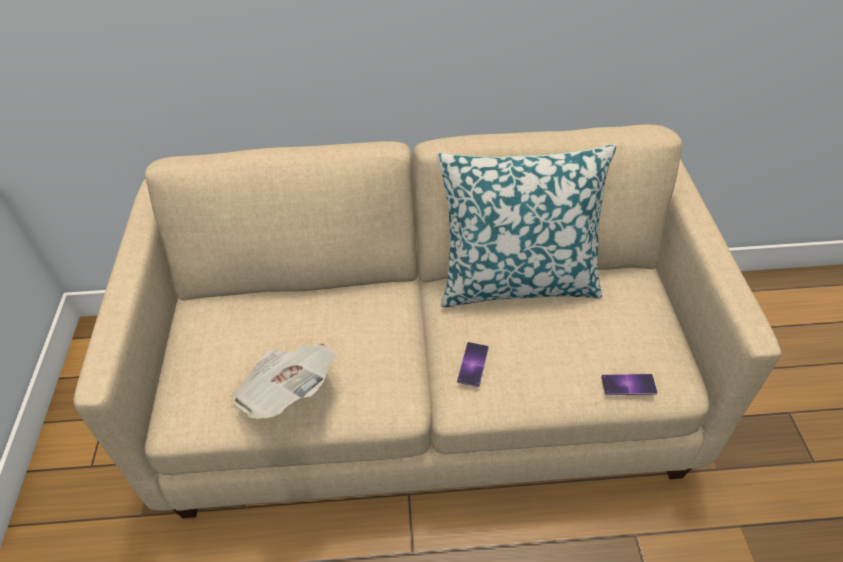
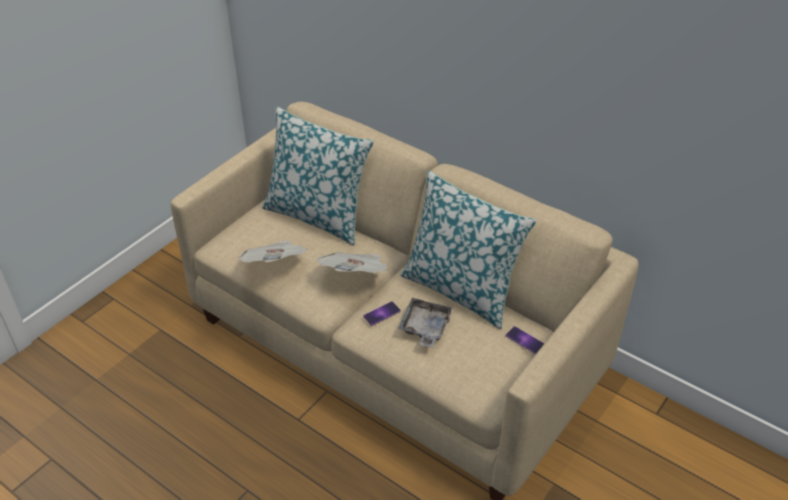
camera: 40 degrees right, 5 degrees down
(271, 297) = (318, 215): none -> pillow
(397, 339) = (356, 275): none -> newspaper
(535, 348) = (425, 328): none -> grey tray
(628, 384) = (454, 380): phone -> phone (524, 340)

